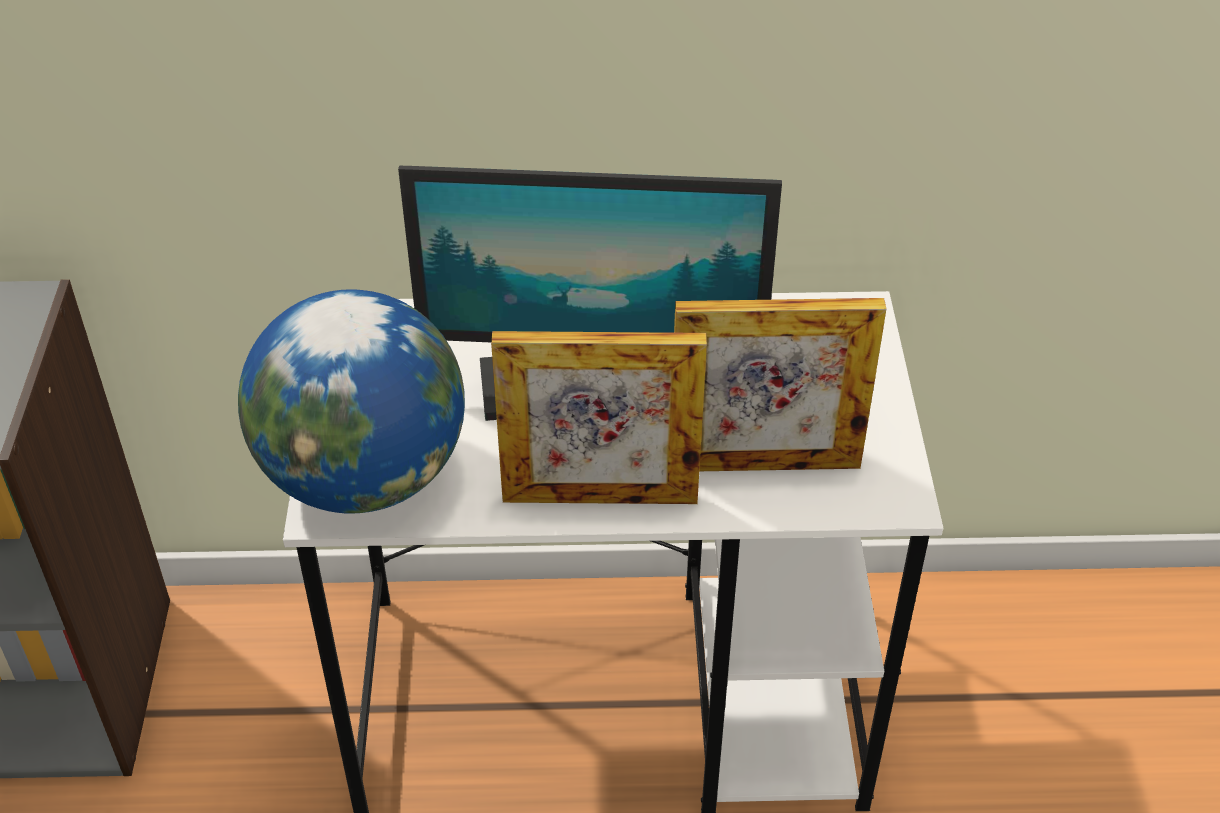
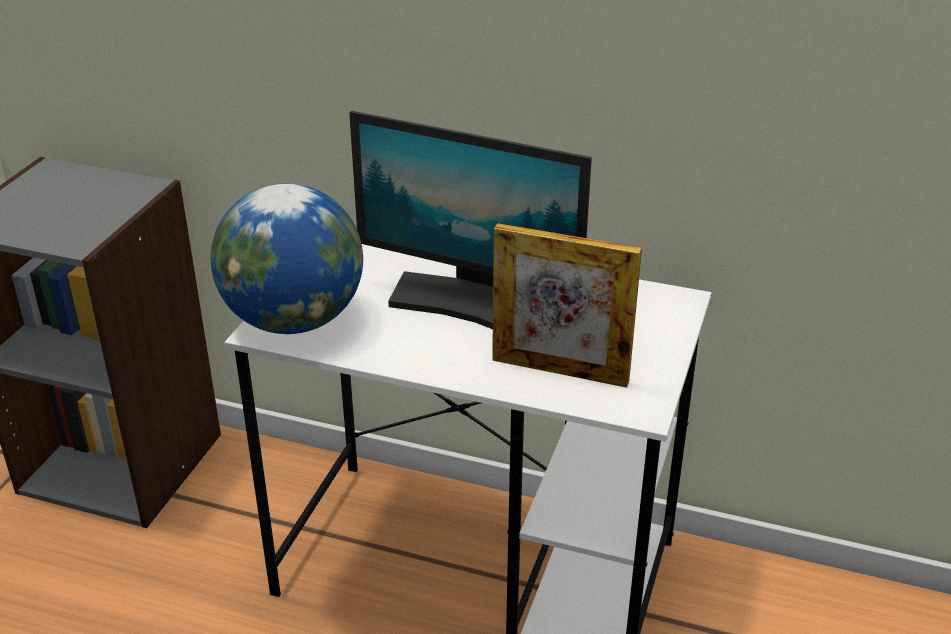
camera: 20 degrees right, 10 degrees down
(600, 497) = (436, 364): picture frame -> none

